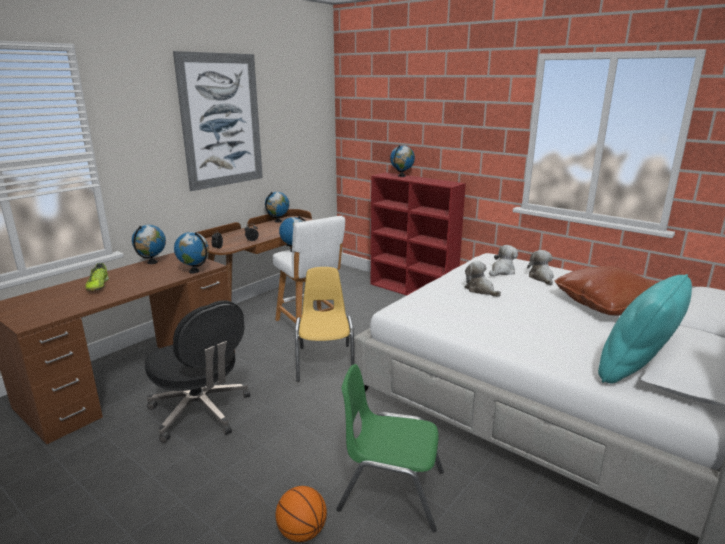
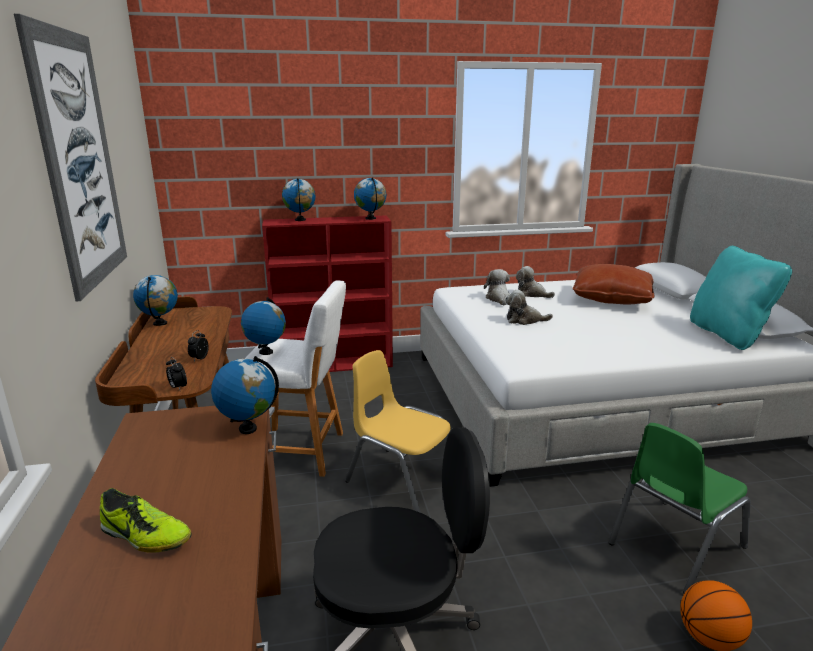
camera: 50 degrees left, 0 degrees up
(152, 262) = (131, 452): globe -> globe (370, 218)

